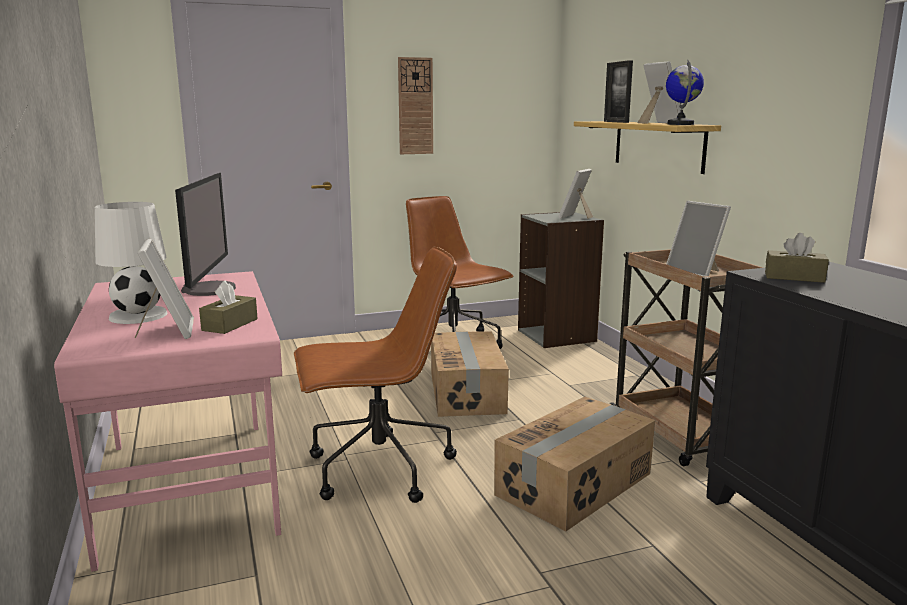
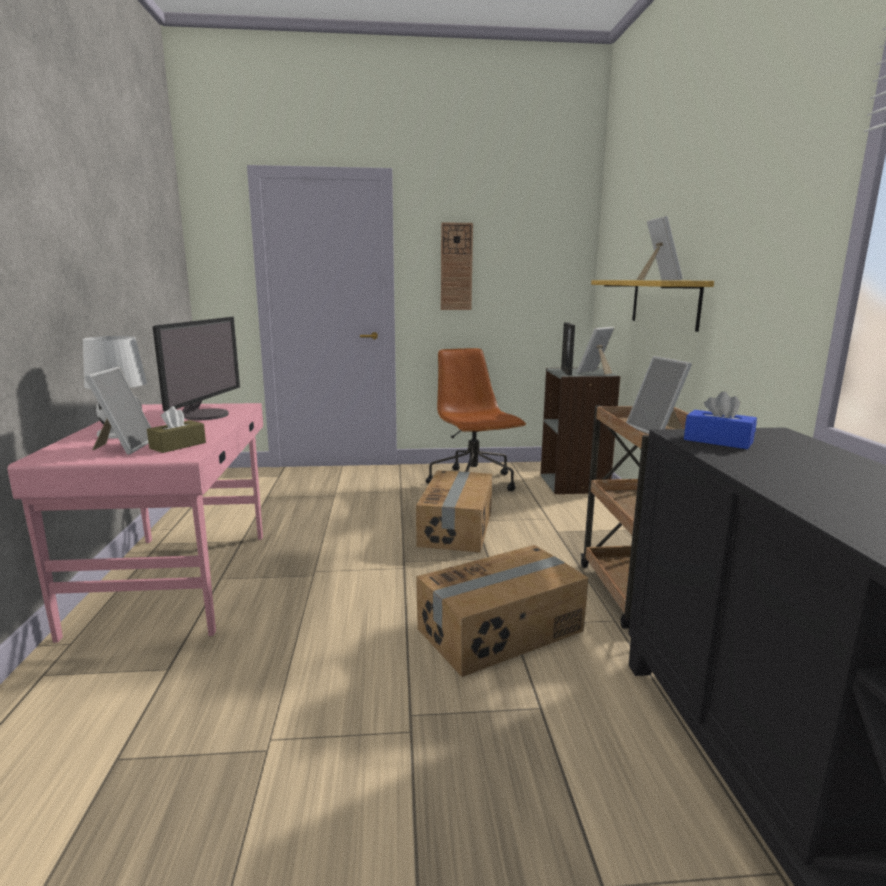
camera: 15 degrees right, 0 degrees up
(377, 469) = (332, 588): brown office chair -> none
(616, 122) = (625, 279): picture frame -> picture frame (566, 372)
(680, 124) = (672, 280): globe -> none
(794, 277) = (718, 441): brown tissue box -> blue tissue box

